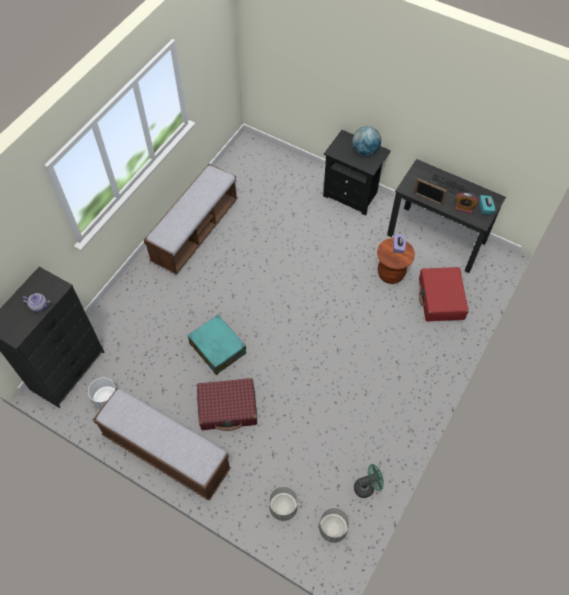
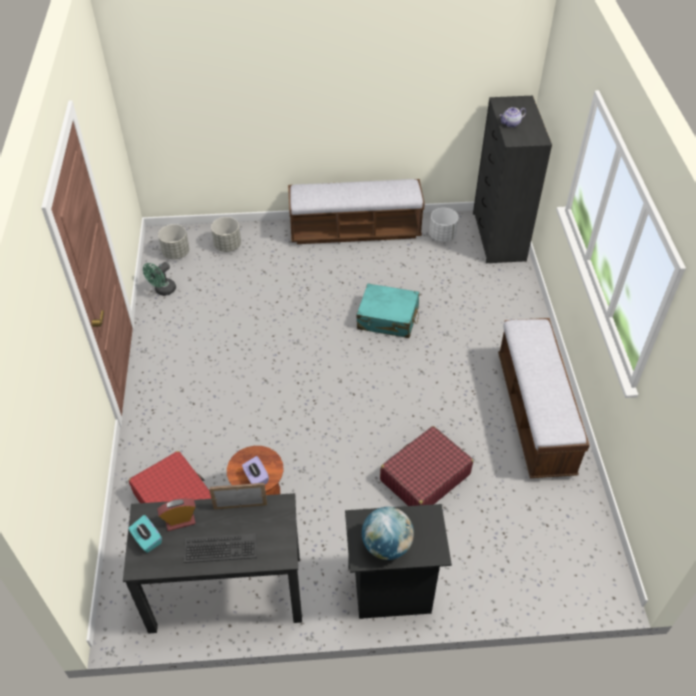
camera: 145 degrees right, 10 degrees down
(228, 408) = (333, 281): red suitcase -> red suitcase (424, 477)

